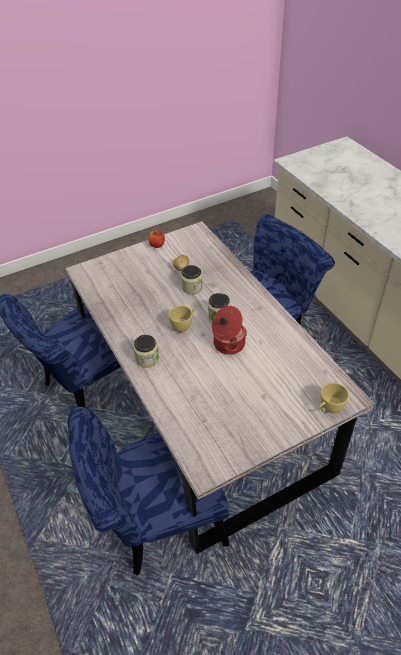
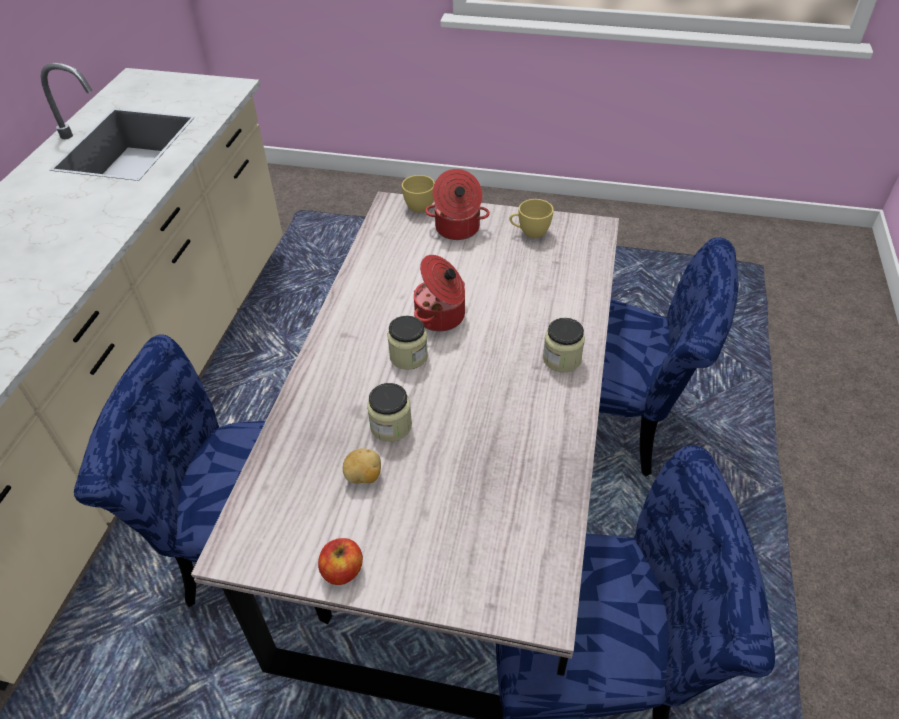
camera: 140 degrees left, 0 degrees up
(183, 326) = (470, 373): yellow cup -> yellow cup (529, 232)
(288, 405) = (457, 229): none -> cooking pot

